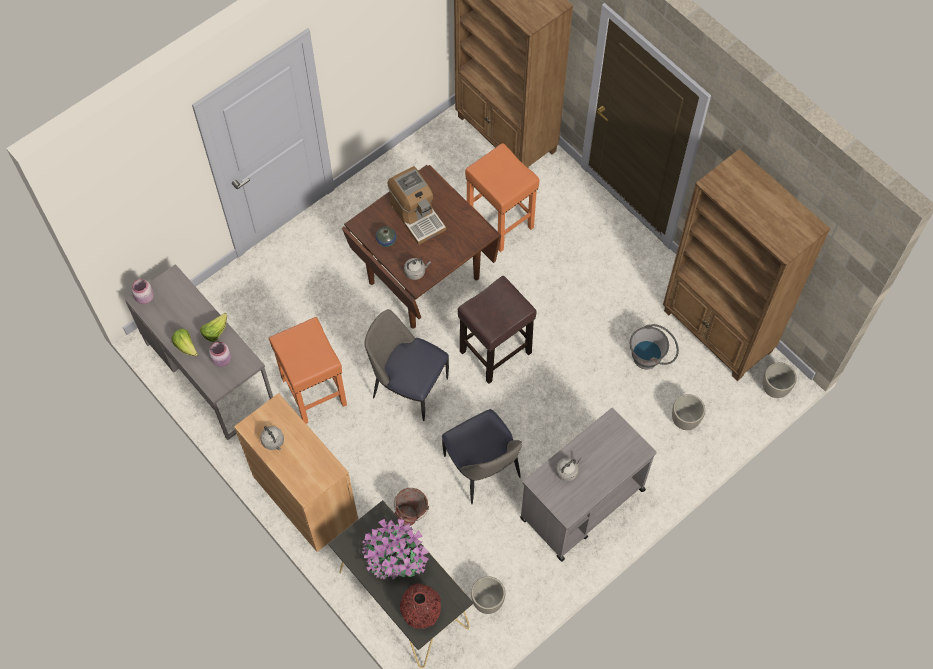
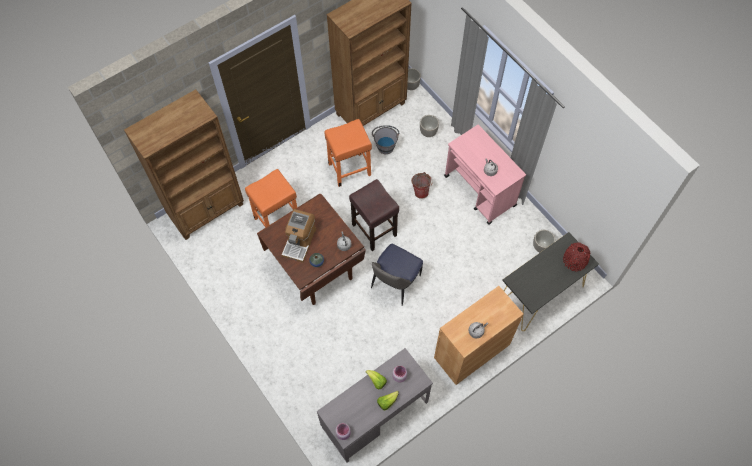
camera: 85 degrees left, 0 degrees up
(315, 392) = (395, 343): orange stool -> orange stool (350, 169)
(395, 557) = (541, 273): potted plant -> none
(412, 515) = (485, 286): bucket -> bucket (421, 190)
(417, 216) = (299, 241): coffee machine -> coffee machine turned 135 degrees clockwise
(482, 469) = (456, 243): chair -> none
(581, 504) = (480, 191): grey cart -> pink cart

